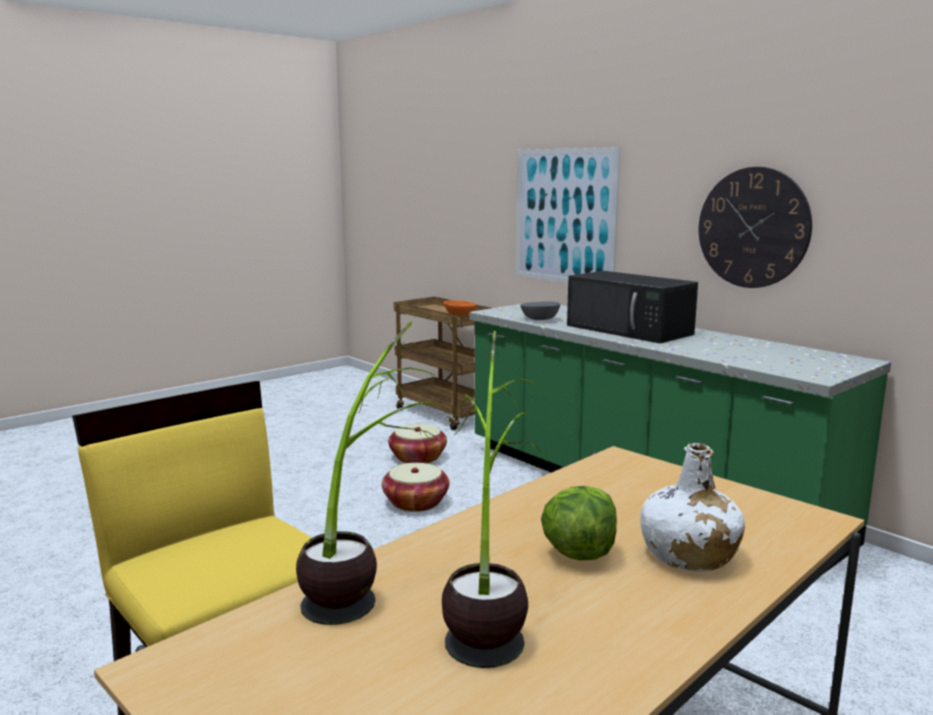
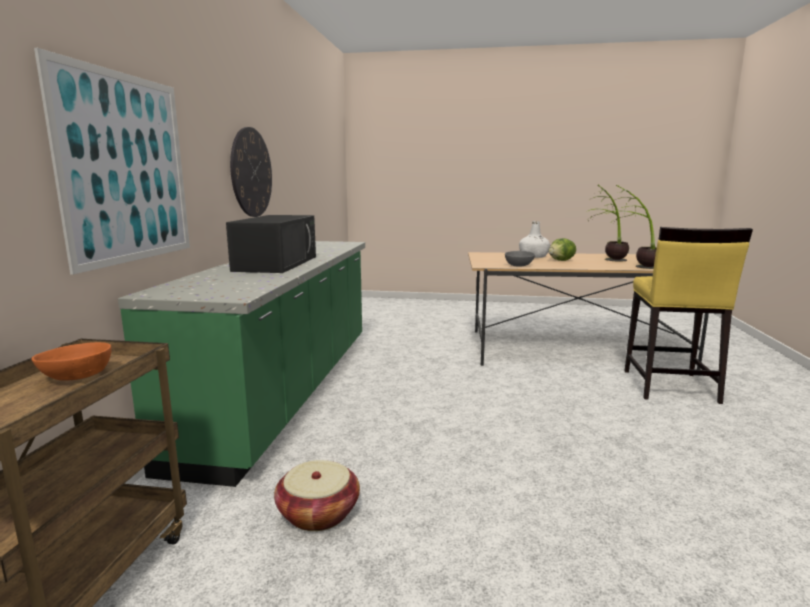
camera: 130 degrees left, 0 degrees up
(416, 502) = (426, 458): basket -> none
(540, 319) = (262, 280): grey bowl -> grey bowl (518, 265)

